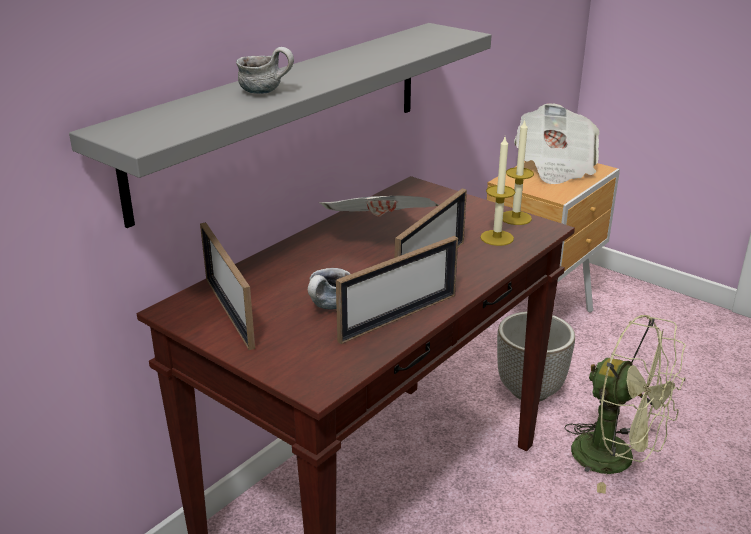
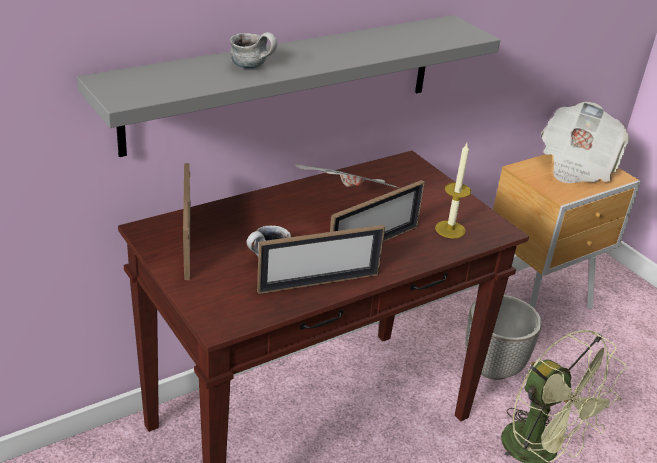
camera: 15 degrees right, 5 degrees up
(515, 218) = (480, 214): candle -> none

